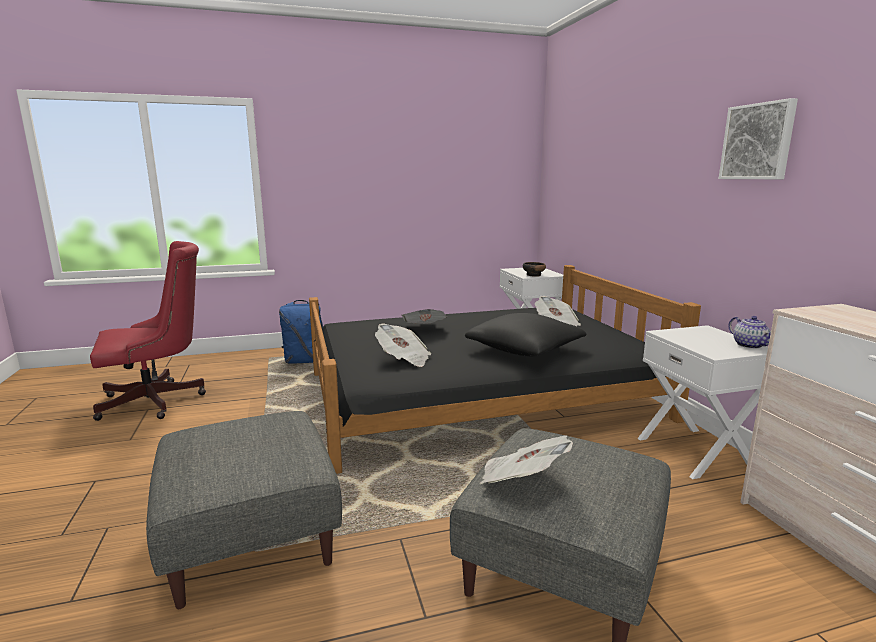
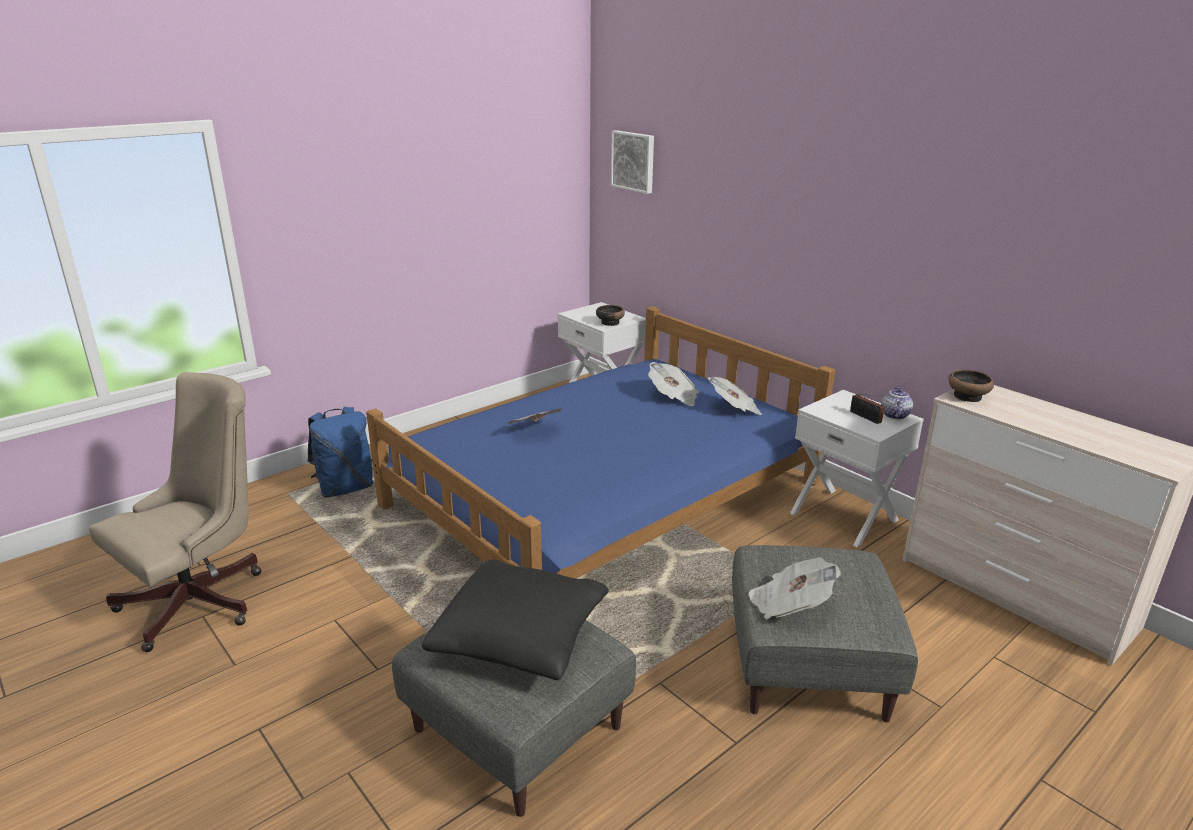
camera: 25 degrees left, 10 degrees up
(158, 401) = (203, 600): red office chair -> beige office chair
(404, 359) = (559, 484): newspaper -> newspaper (734, 409)
(478, 395) = (604, 495): black bed -> blue bed
(524, 350) = (671, 443): black pillow -> black pillow (520, 637)
(715, 344) = (867, 418): none -> radio
(750, 345) = (894, 415): teapot -> teapot turned 120 degrees counterclockwise
(758, 142) = (893, 216): picture -> picture (634, 161)
(820, 312) = (968, 396): none -> bowl

